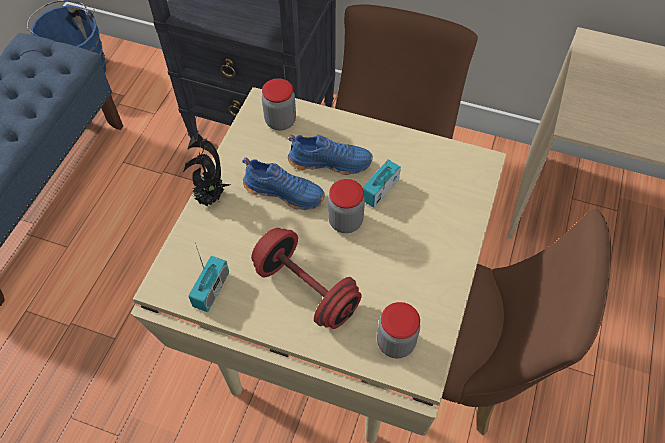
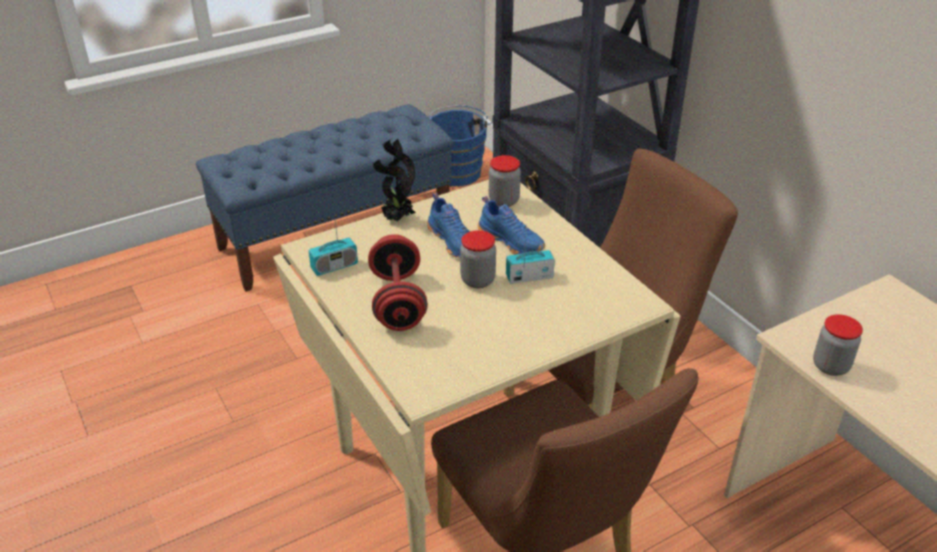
camera: 40 degrees right, 20 degrees down
(395, 342) = (423, 367): jar -> jar (830, 366)

